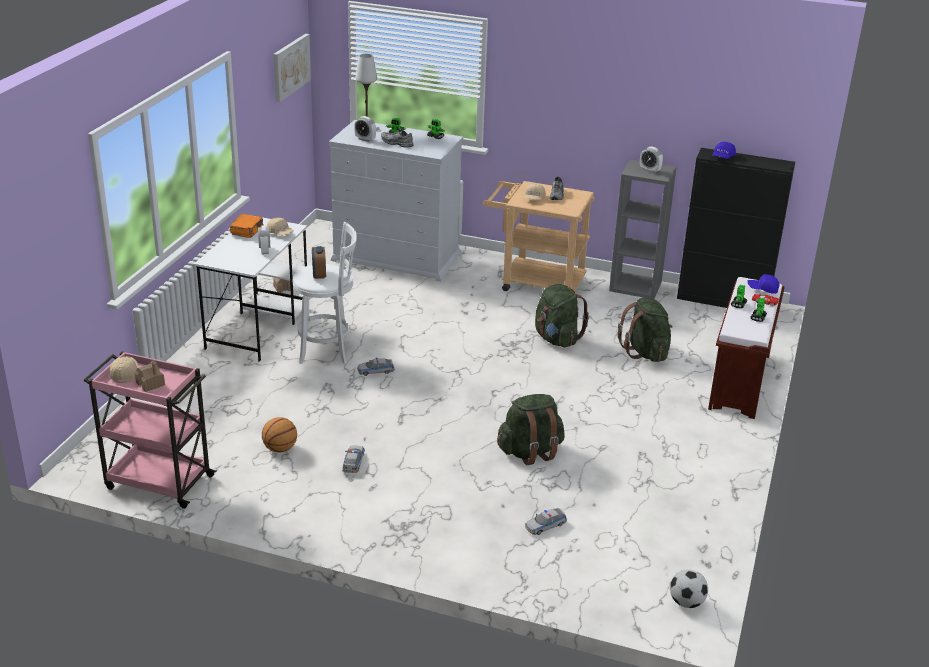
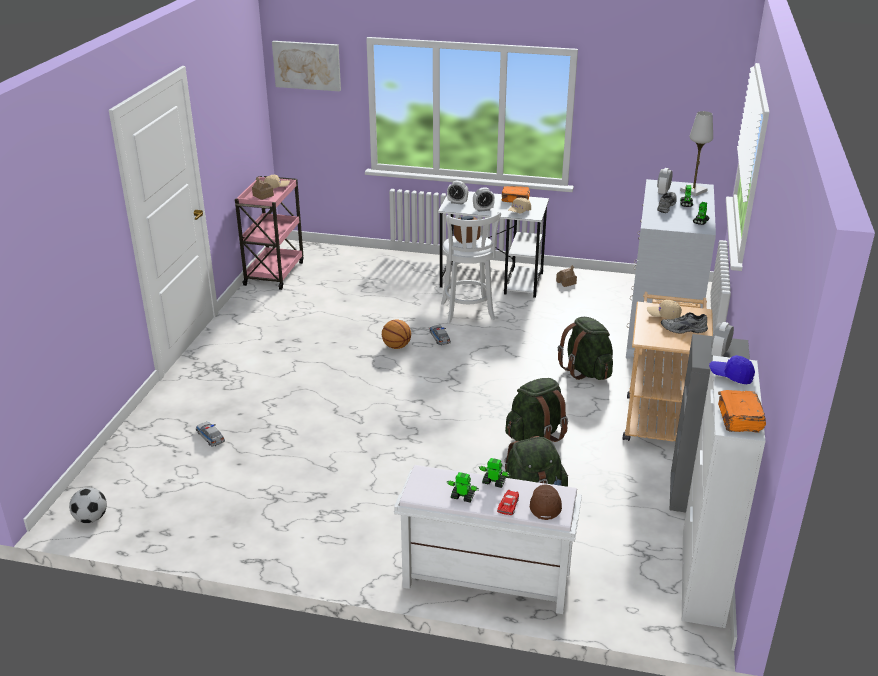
camera: 85 degrees right, 0 degrees up
(236, 262) = (457, 202): none -> alarm clock
(280, 449) = (316, 309): basketball -> basketball (396, 346)
(290, 67) = (695, 108): picture -> picture (307, 65)
(353, 462) = (300, 340): toy car -> none
(530, 452) = (321, 425): green backpack -> green backpack (586, 371)
(723, 300) = (702, 577): black cabinet -> white cabinet
(740, 382) = (485, 580): brown bench -> white bench
(762, 289) = (545, 506): blue cap -> brown cap
(774, 163) = (739, 419): none -> orange book

